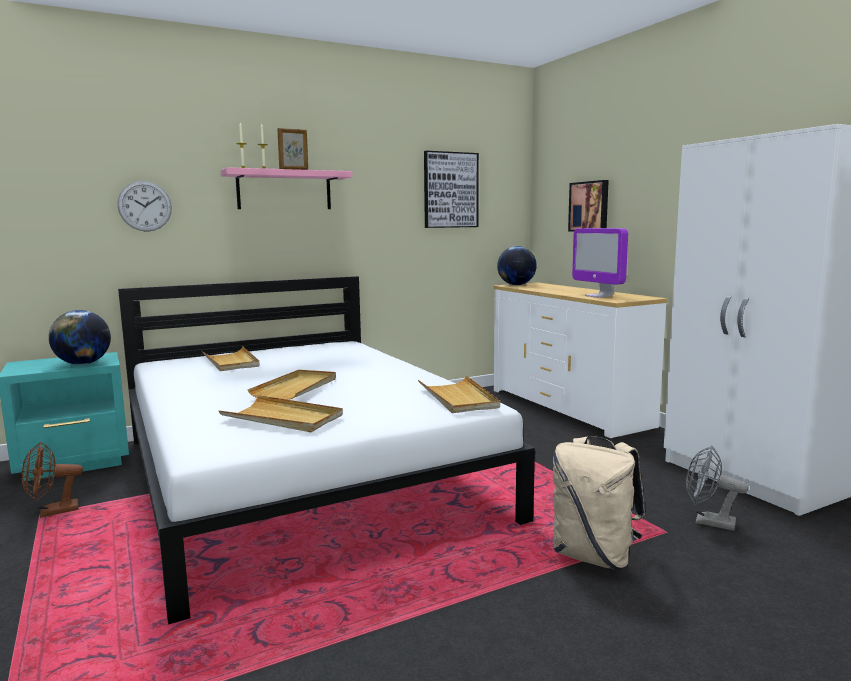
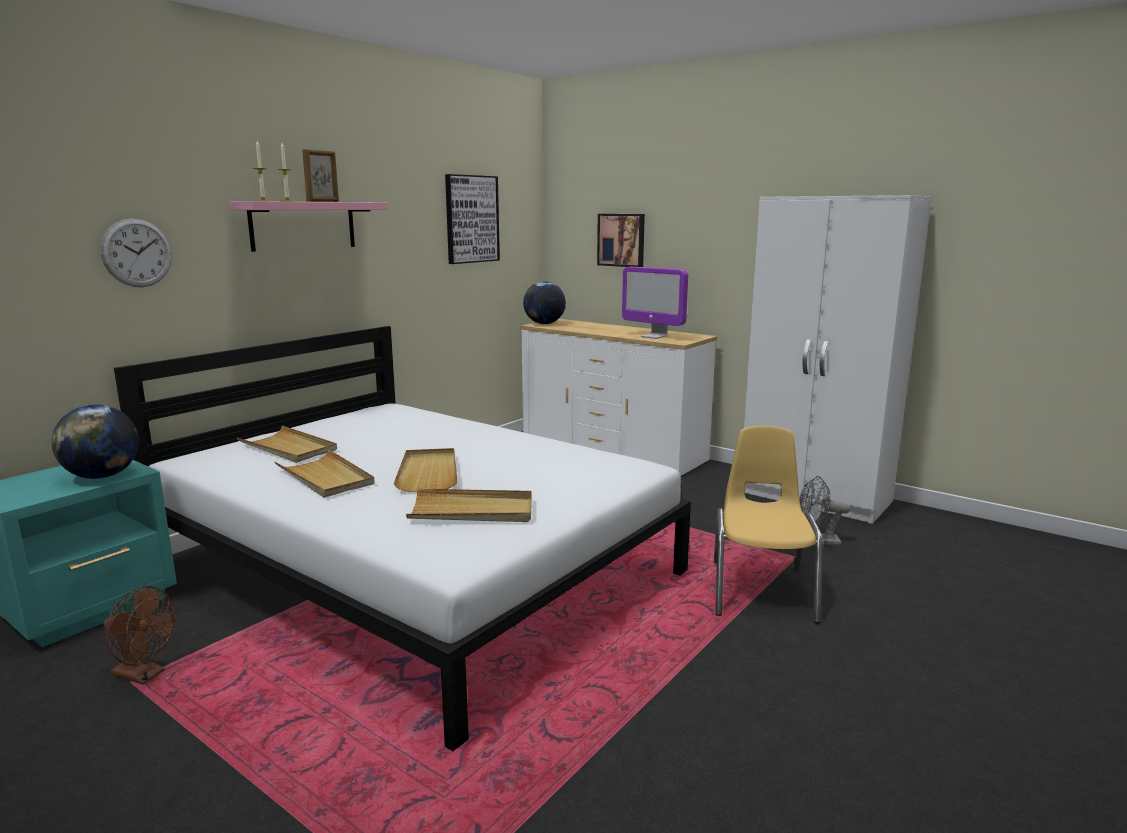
camera: 25 degrees left, 5 degrees up
(52, 512) = (145, 675): brown fan -> brown fan turned 105 degrees counterclockwise
(458, 398) = (610, 462): beige tray -> beige tray (325, 477)
(594, 556) = (761, 590): beige backpack -> yellow chair

